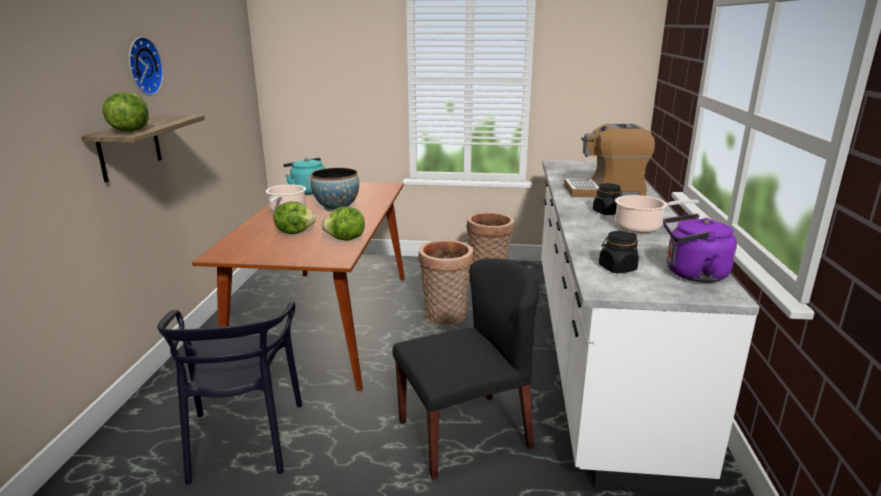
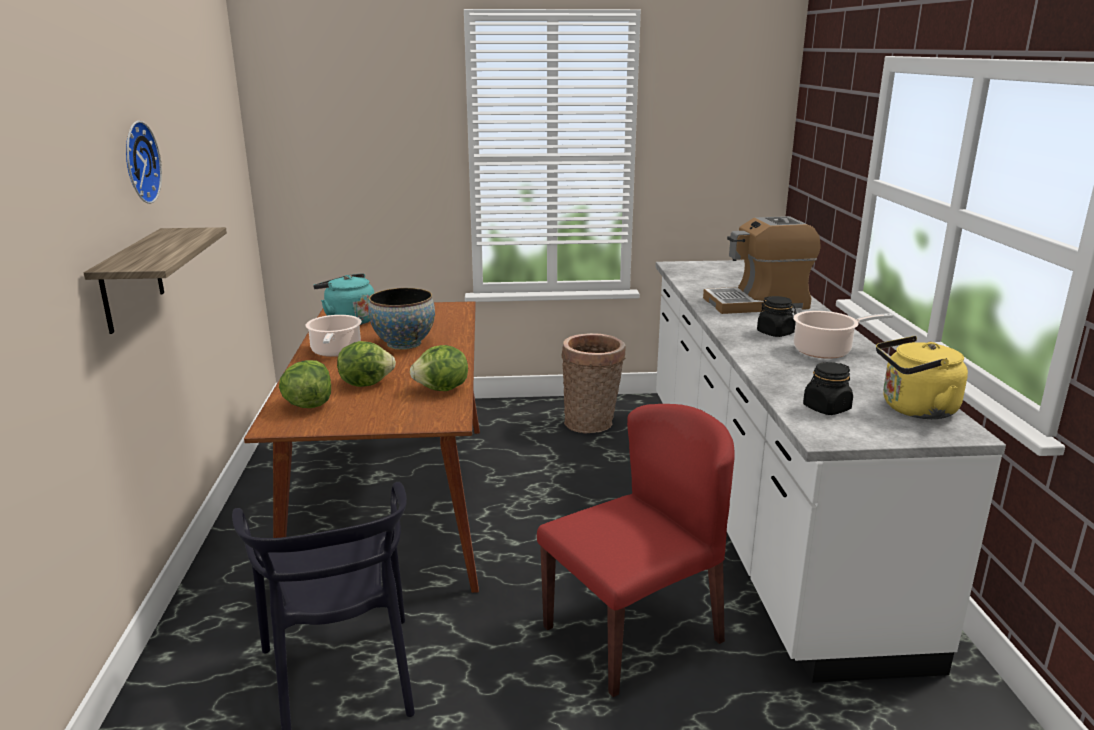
camera: 10 degrees left, 0 degrees up
(129, 131) = (148, 260): lettuce -> lettuce (308, 405)
(445, 317) = (553, 480): basket -> none
(465, 433) = (633, 633): black chair -> red chair
(692, 274) = (914, 409): purple kettle -> yellow kettle

